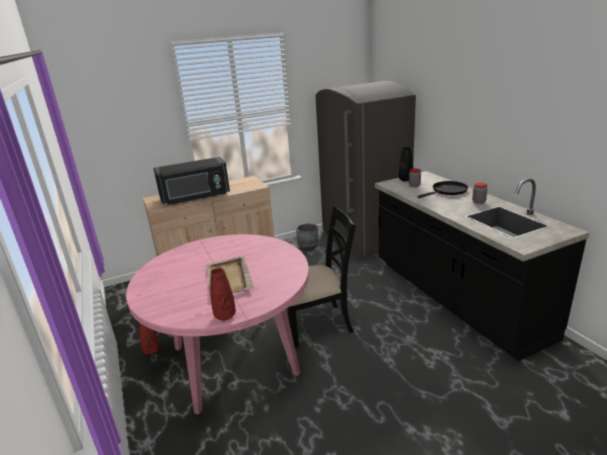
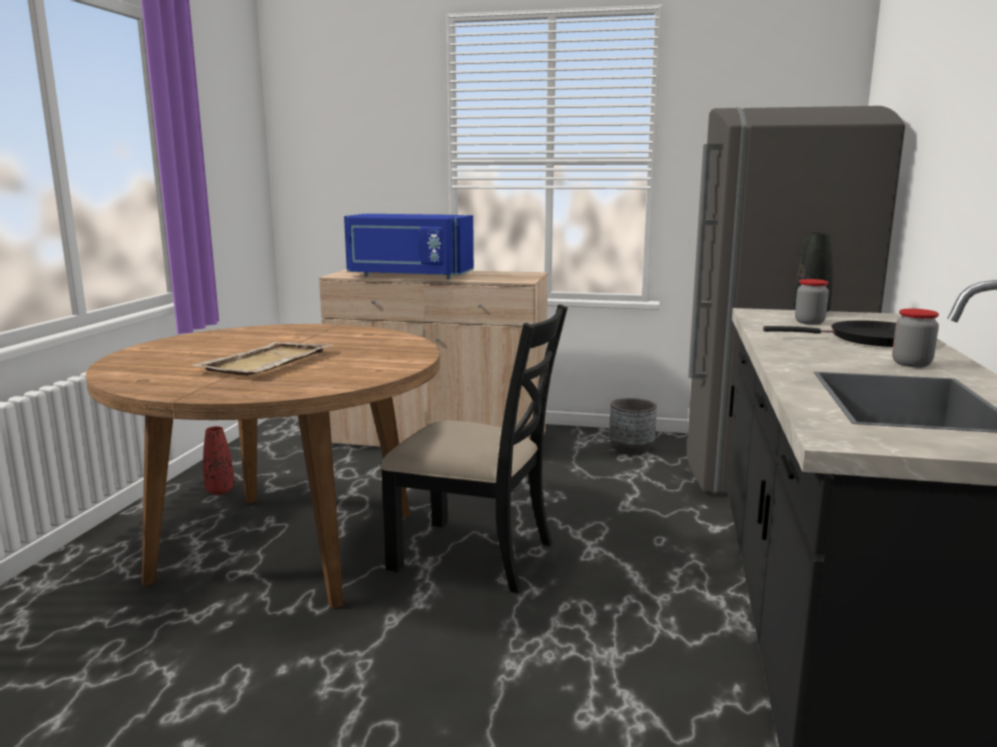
camera: 35 degrees right, 10 degrees down
(195, 197) = (408, 276): black microwave -> blue microwave
(225, 316) = (162, 390): red vase -> none
(234, 360) = (287, 546): pink dining table -> brown dining table

